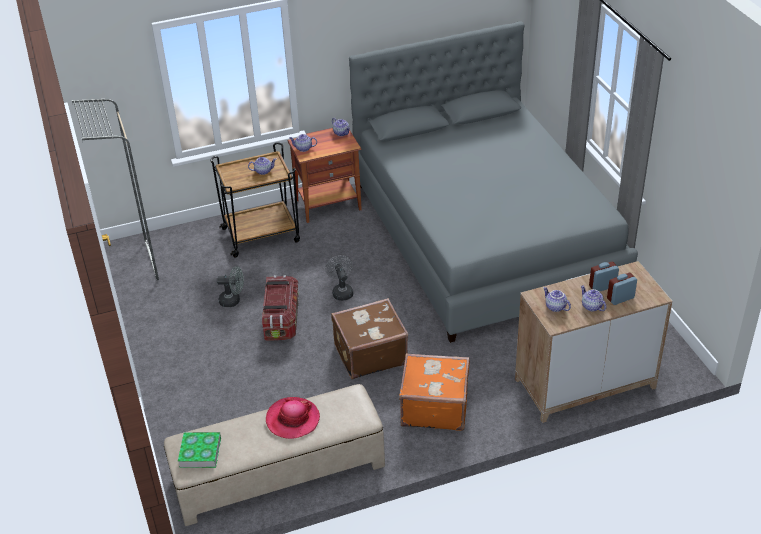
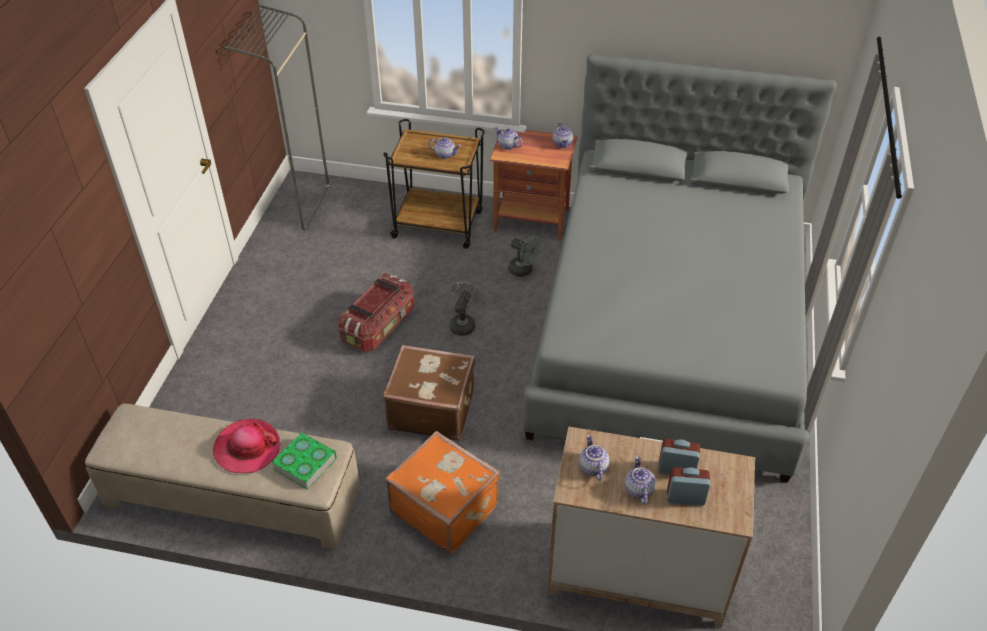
camera: 30 degrees right, 5 degrees up
(200, 452) = (134, 437): book -> book (305, 463)
(233, 300) = (352, 284): grey fan -> grey fan (524, 270)

